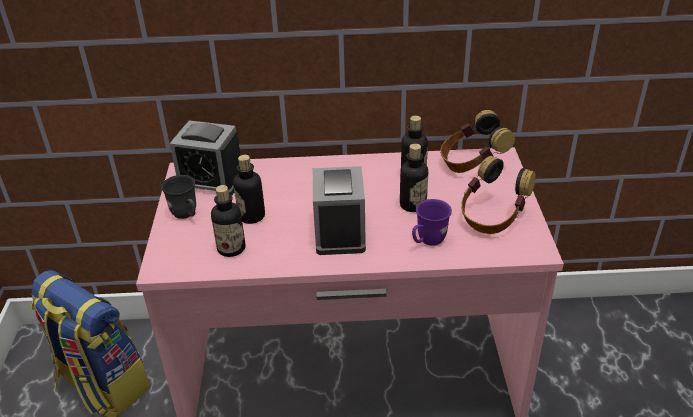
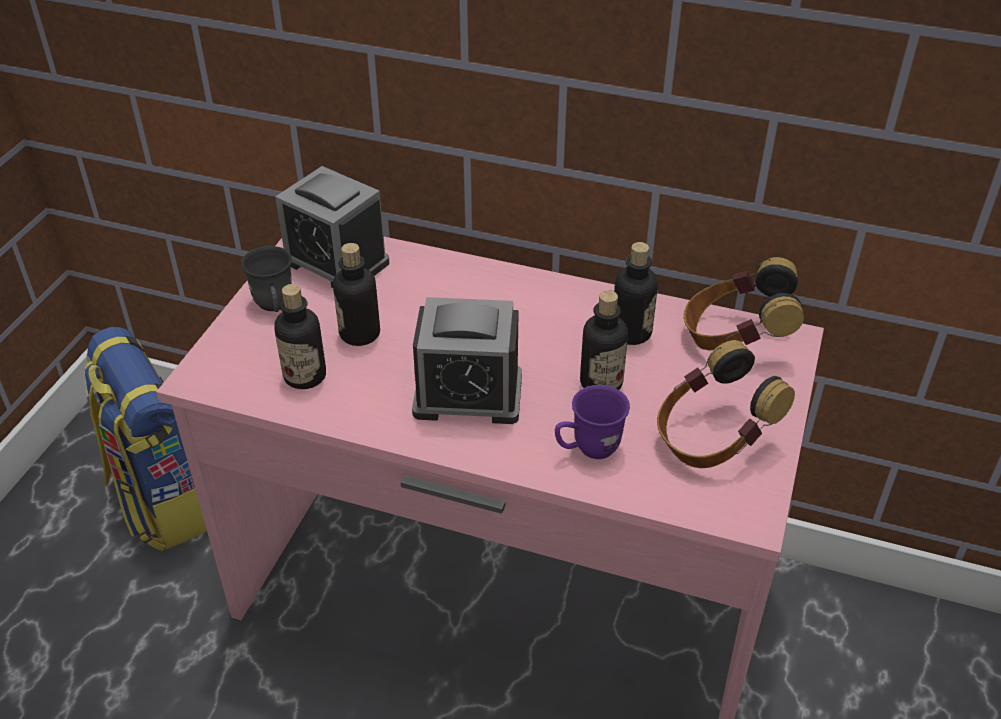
camera: 20 degrees right, 5 degrees up
(339, 232) = (468, 395): alarm clock -> alarm clock turned 105 degrees counterclockwise

